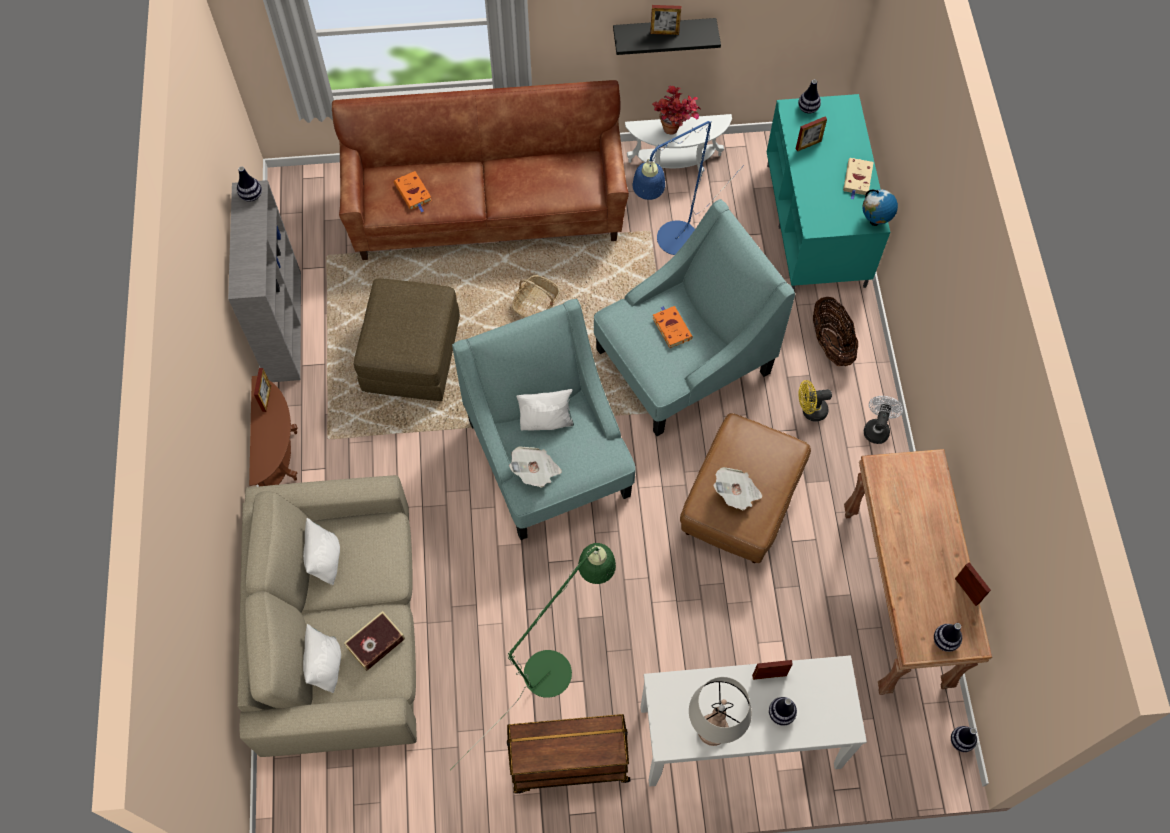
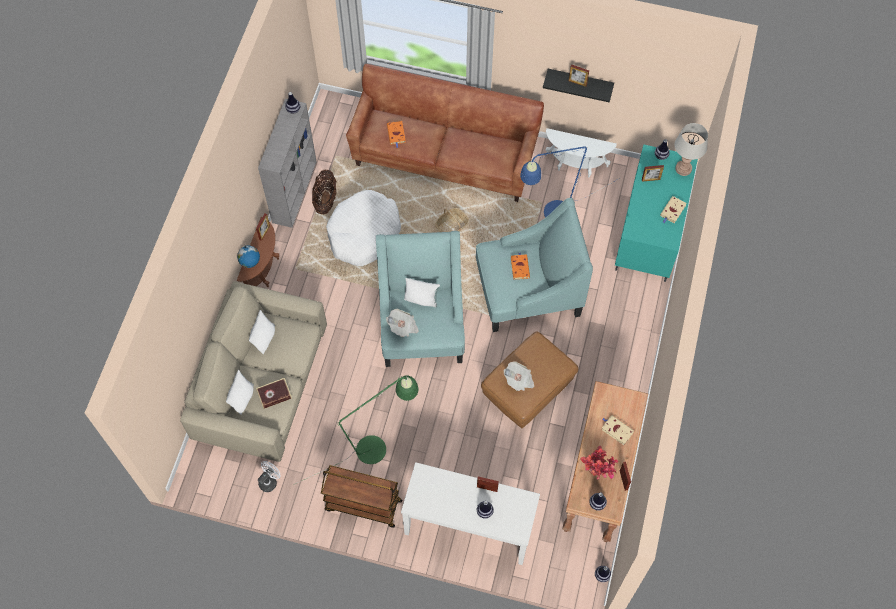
camera: 20 degrees right, 0 degrees up
(411, 355) = (364, 233): brown ottoman -> white dog bed
(675, 132) = (575, 144): potted plant -> potted plant (596, 474)
(712, 730) = (441, 507): grey table lamp -> grey table lamp (683, 169)
(810, 411) = (595, 348): yellow fan -> none
(831, 343) = (627, 310): basket -> basket (325, 200)
(874, 221) = (671, 241): globe -> globe (250, 264)
(877, 428) = (633, 372): white fan -> white fan (269, 481)
(923, 519) = (616, 430): none -> beige book

